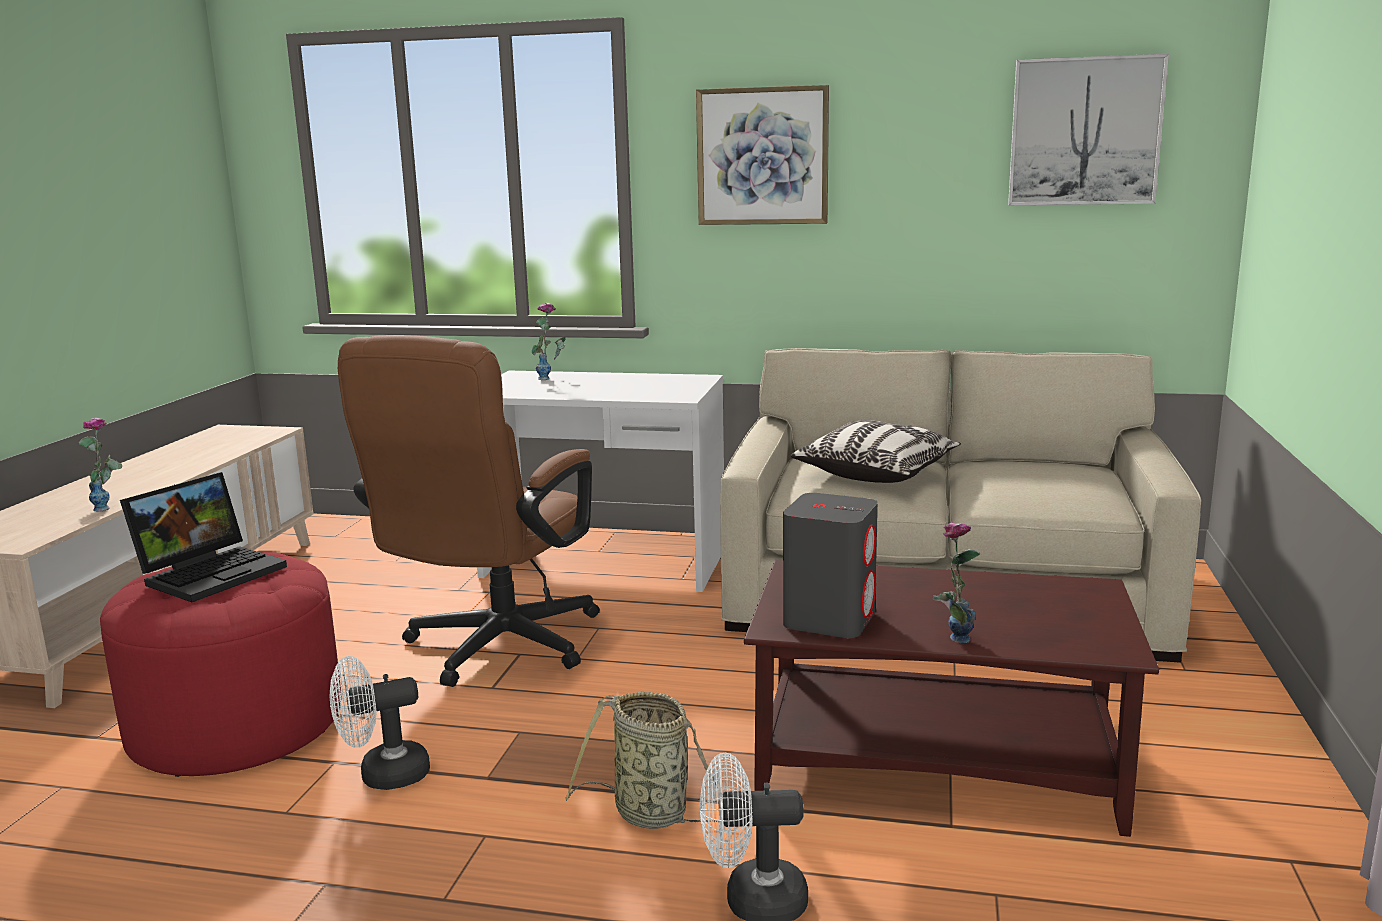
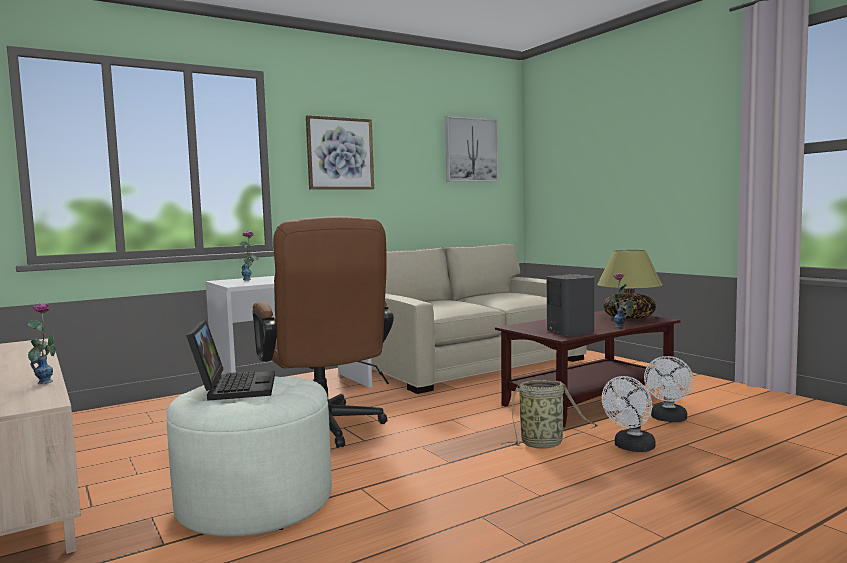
camera: 45 degrees left, 10 degrees down
(236, 724) = (255, 501): red ottoman -> white ottoman
(383, 775) = (401, 481): white fan -> white fan (668, 419)
(876, 473) = (448, 303): pillow -> none
(1071, 620) = (629, 317): none -> table lamp

